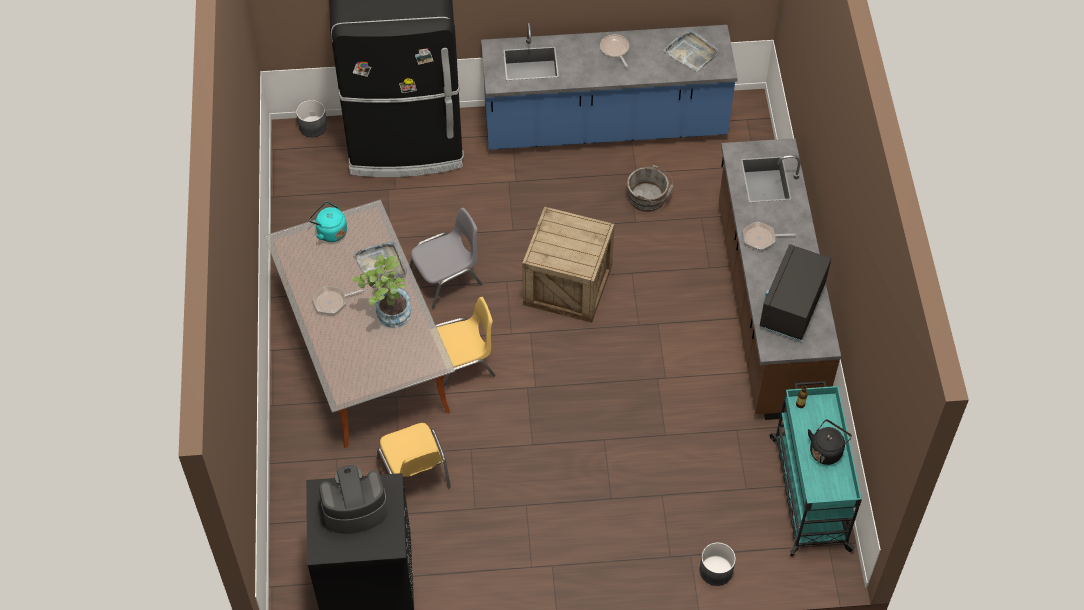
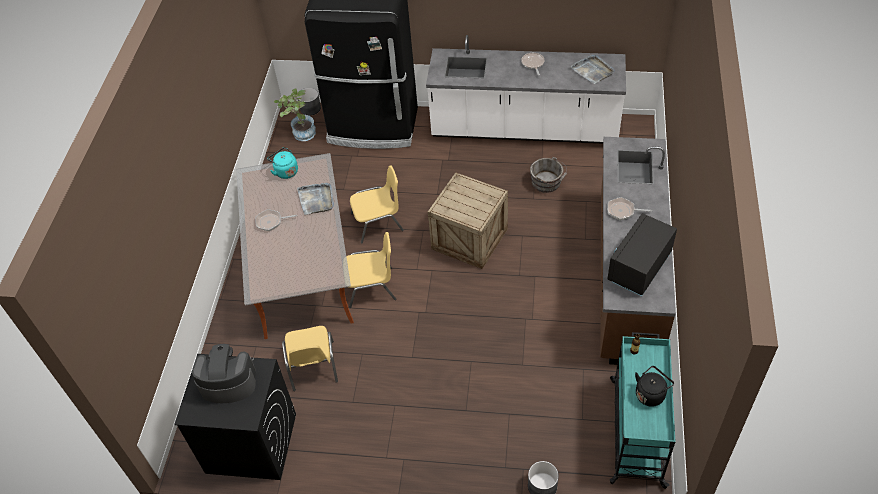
camera: 15 degrees right, 5 degrees down
(388, 314) = (310, 236): potted plant -> potted plant (301, 133)
(447, 277) = (378, 222): grey chair -> yellow chair
(605, 126) = (524, 129): blue counter -> white counter

